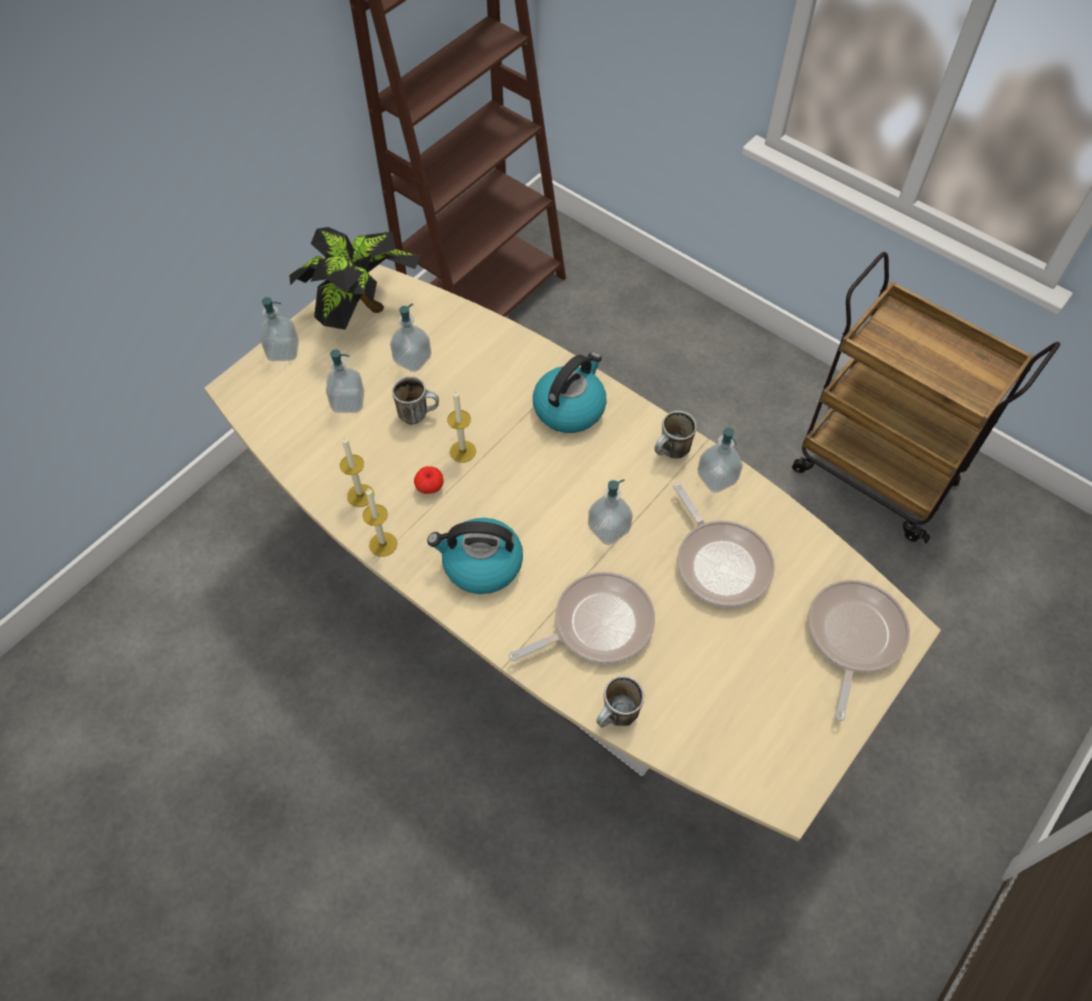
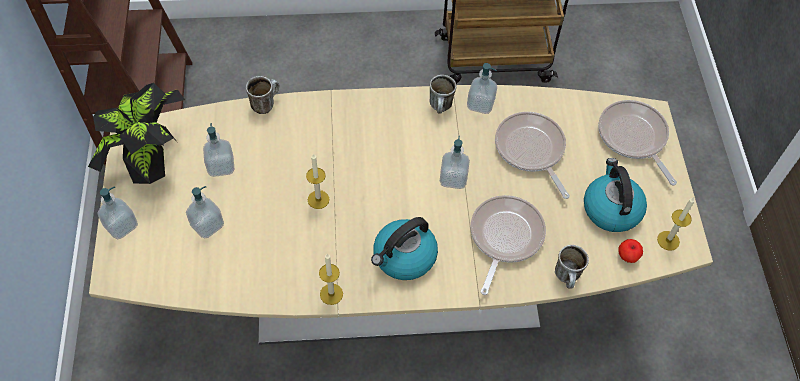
camera: 45 degrees left, 0 degrees up
(360, 495) = (283, 276): candle -> candle (668, 240)
(418, 414) = (264, 197): mug -> mug (265, 103)
(430, 488) = (322, 237): apple -> apple (627, 256)
(569, 408) = (355, 124): kettle -> kettle (611, 209)
(720, 562) = (531, 150): frying pan -> frying pan turned 135 degrees counterclockwise

